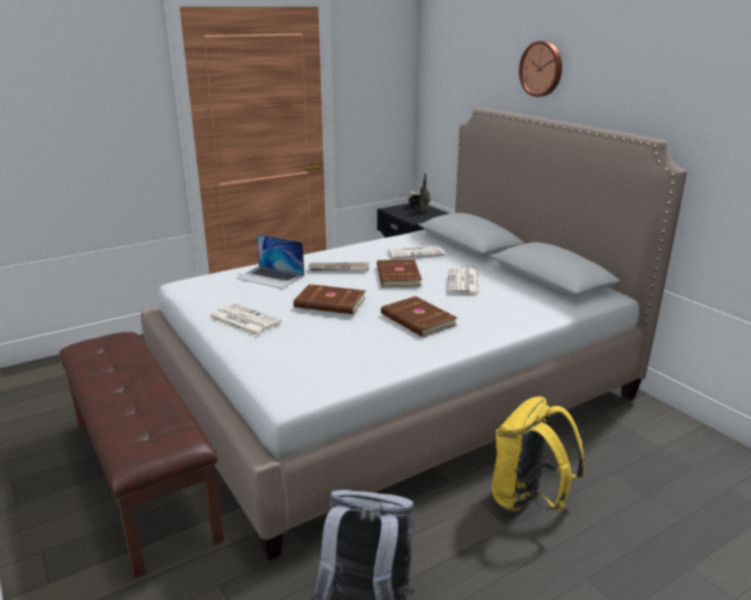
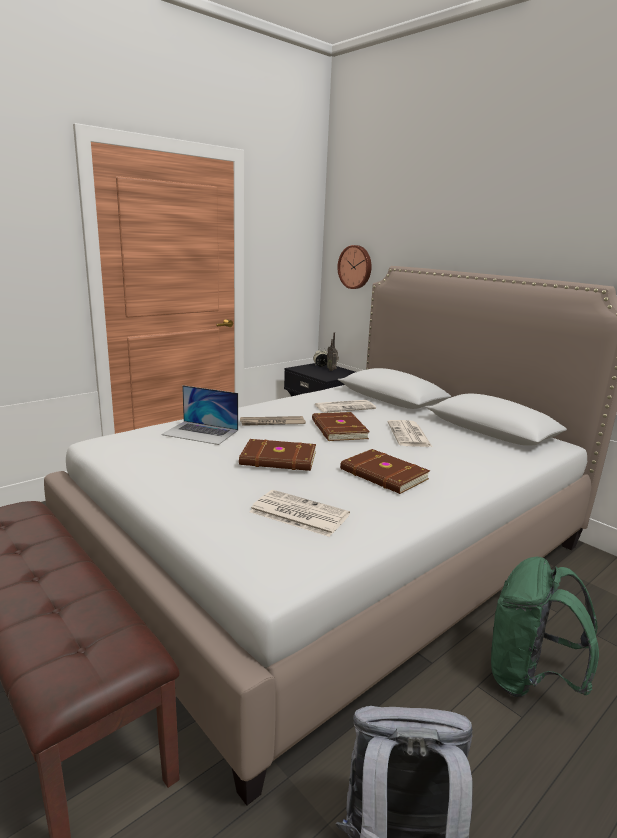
camera: 10 degrees left, 5 degrees down
(243, 320) = (183, 482): newspaper -> newspaper (297, 513)
(528, 501) = (528, 679): yellow backpack -> green backpack
(542, 69) = (463, 225): wall clock -> wall clock (355, 267)

